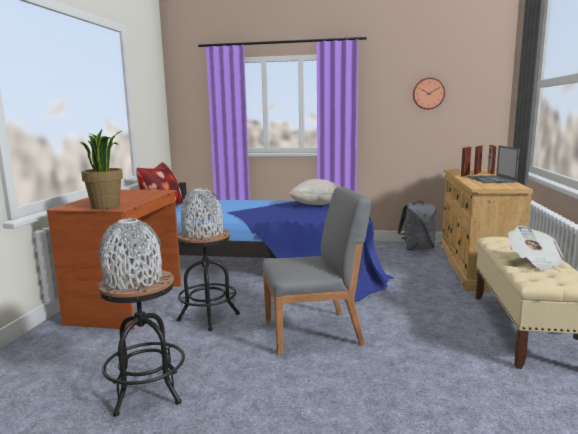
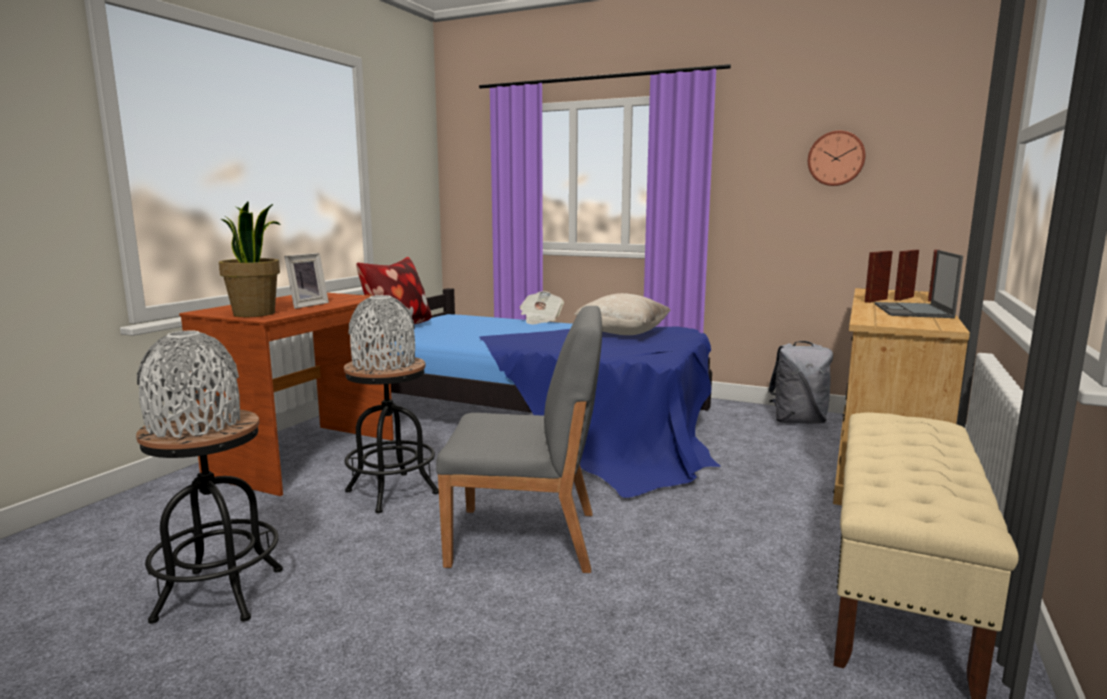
camera: 15 degrees right, 0 degrees up
(130, 198) = (306, 305): none -> picture frame
(534, 261) = (913, 468): newspaper -> newspaper (540, 320)

